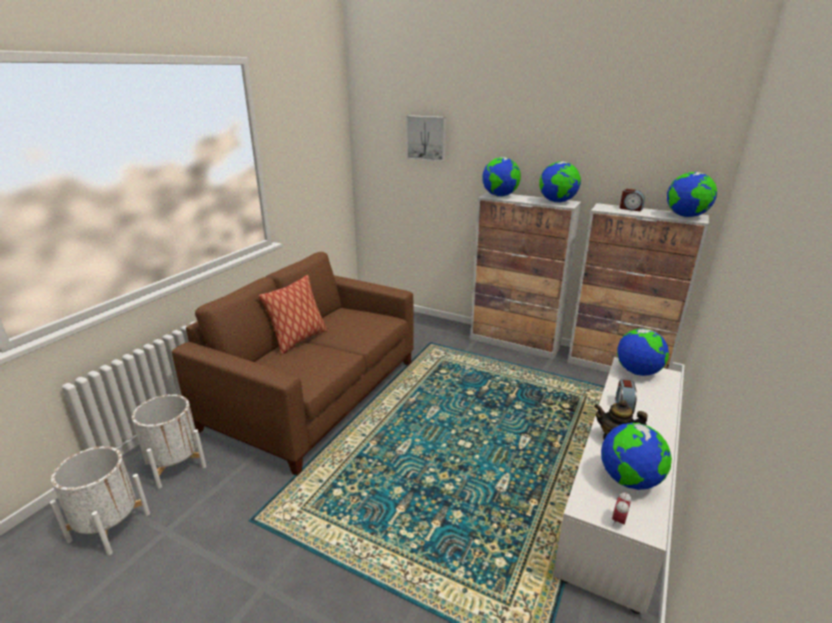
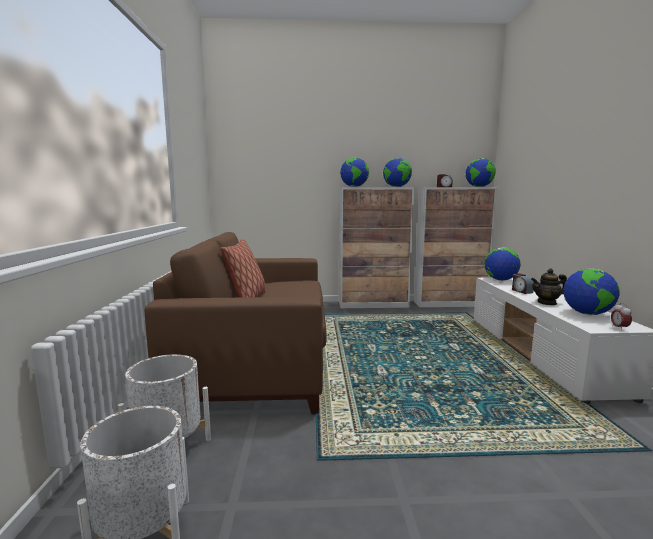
camera: 30 degrees left, 15 degrees down
(426, 138) = (284, 150): picture -> none

